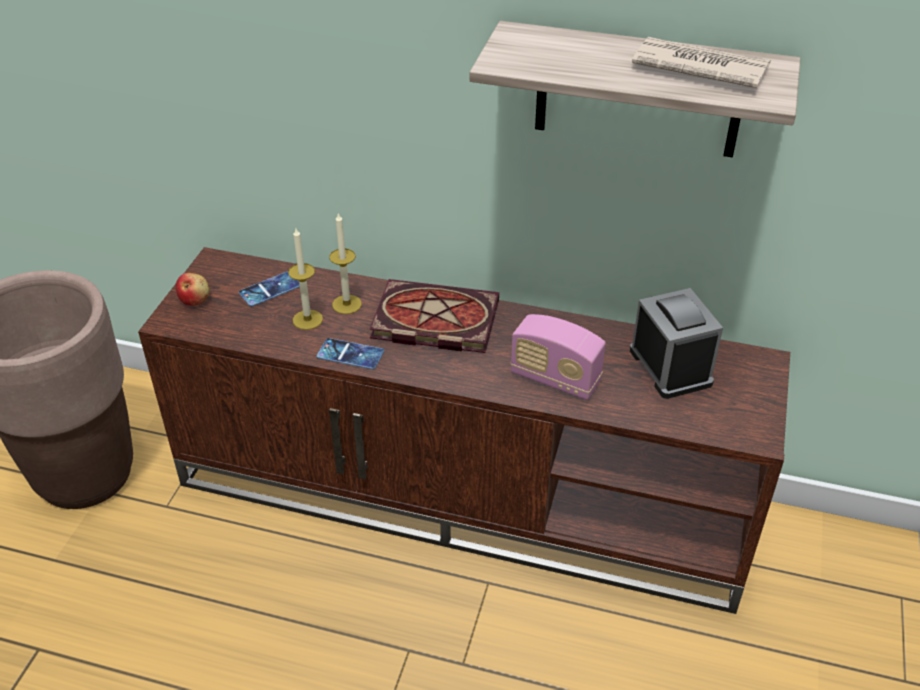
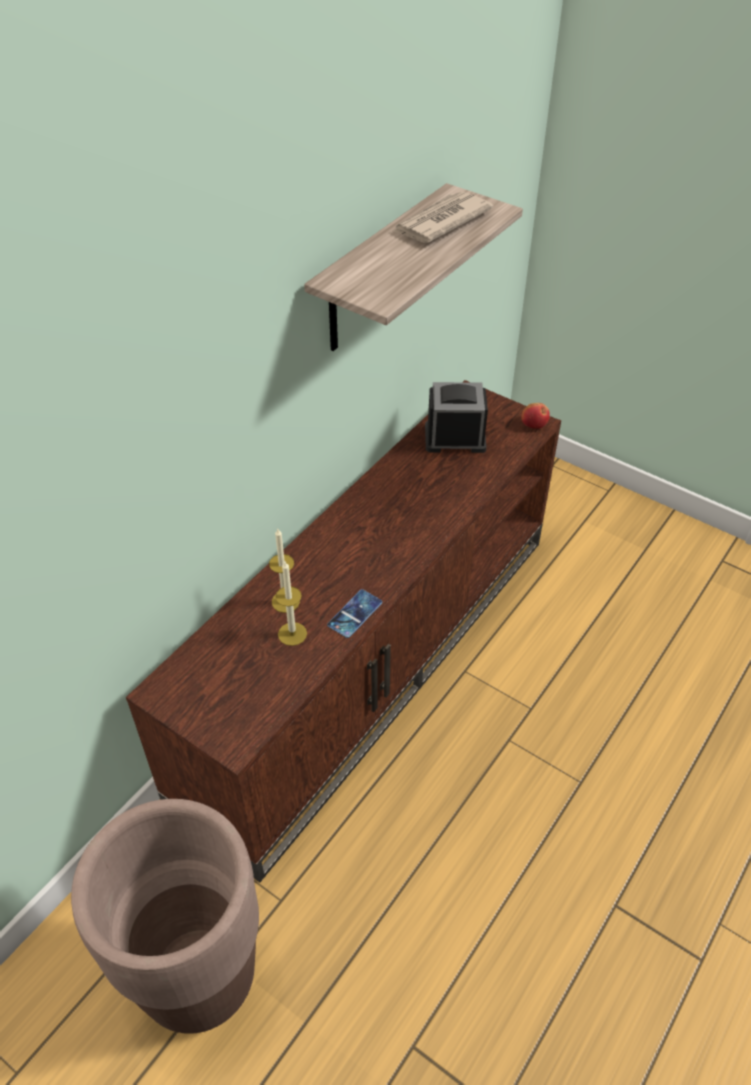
camera: 70 degrees left, 5 degrees up
(195, 299) = (213, 717): apple -> apple (534, 424)
(270, 289) = (231, 653): phone -> none
(432, 321) = (338, 551): book -> none
(555, 379) = (441, 499): radio -> none

